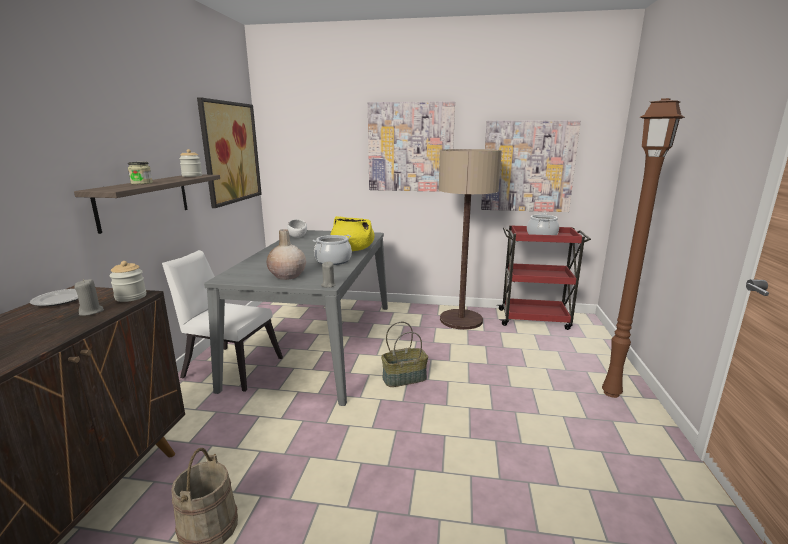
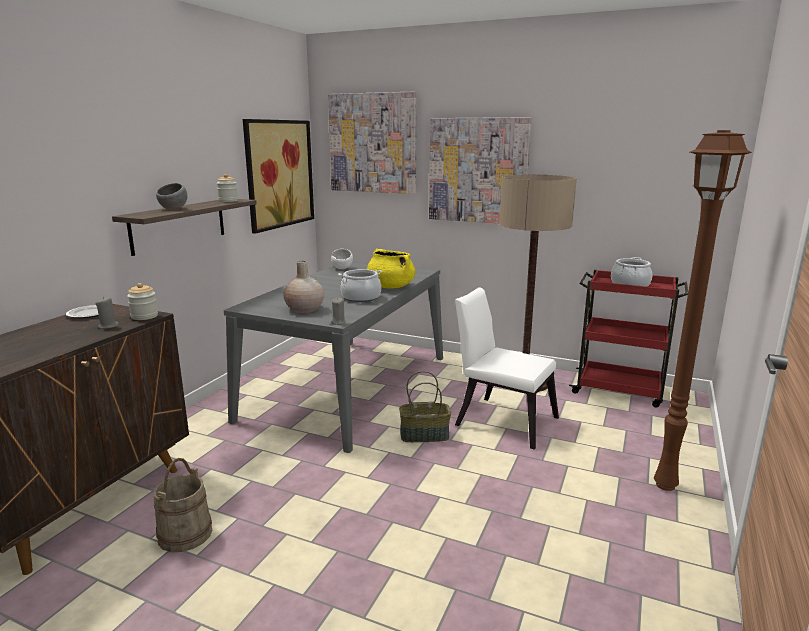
camera: 15 degrees right, 0 degrees up
(141, 183) = (174, 209): jar -> grey bowl
(229, 366) = (252, 399): white chair -> white chair (501, 419)
(527, 166) = (620, 198): picture -> picture (373, 143)

